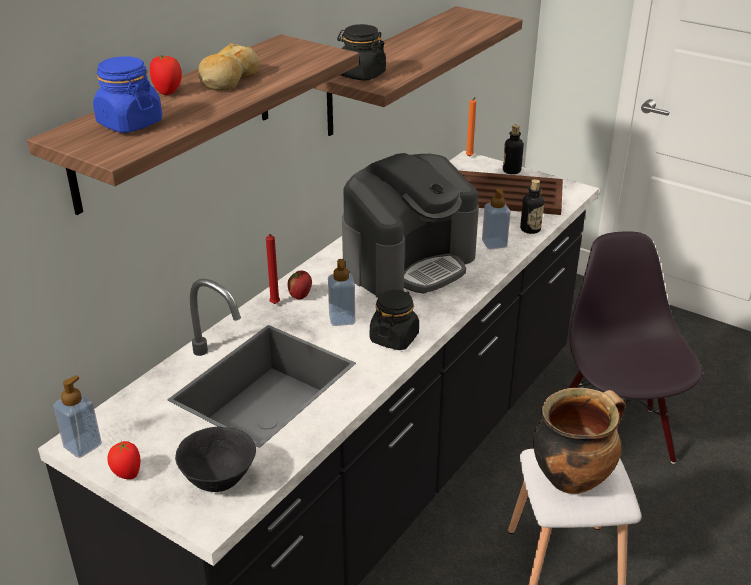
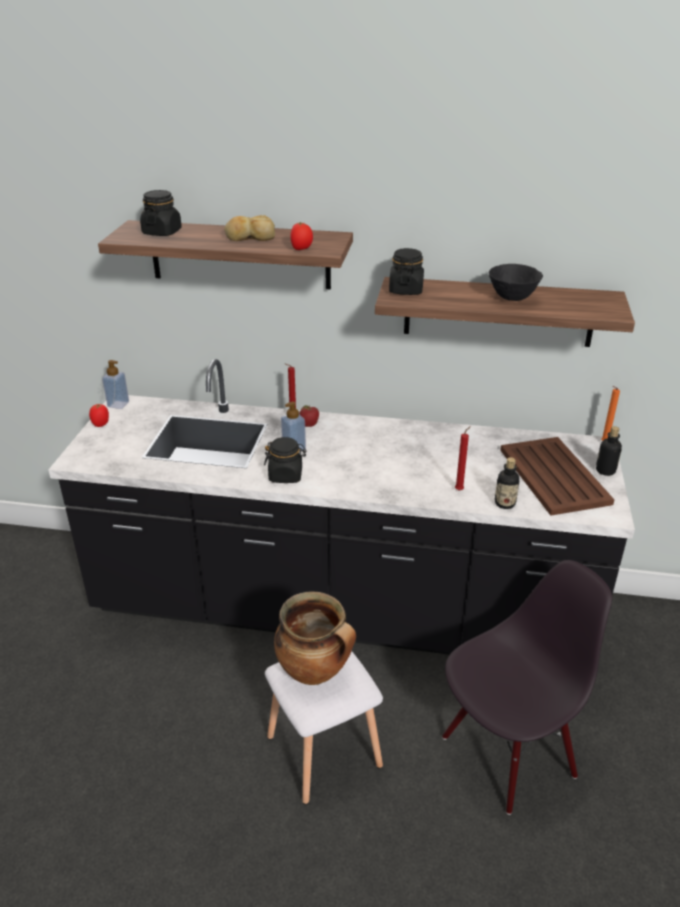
camera: 65 degrees right, 0 degrees up
(129, 123) = (162, 232): blue jar -> black jar
(168, 92) = (216, 229): tomato -> tomato (301, 249)
(219, 481) = (106, 453): black bowl -> black bowl (512, 298)
(409, 263) = (391, 456): coffee machine -> none
(494, 244) = (460, 490): soap dispenser -> red candle

